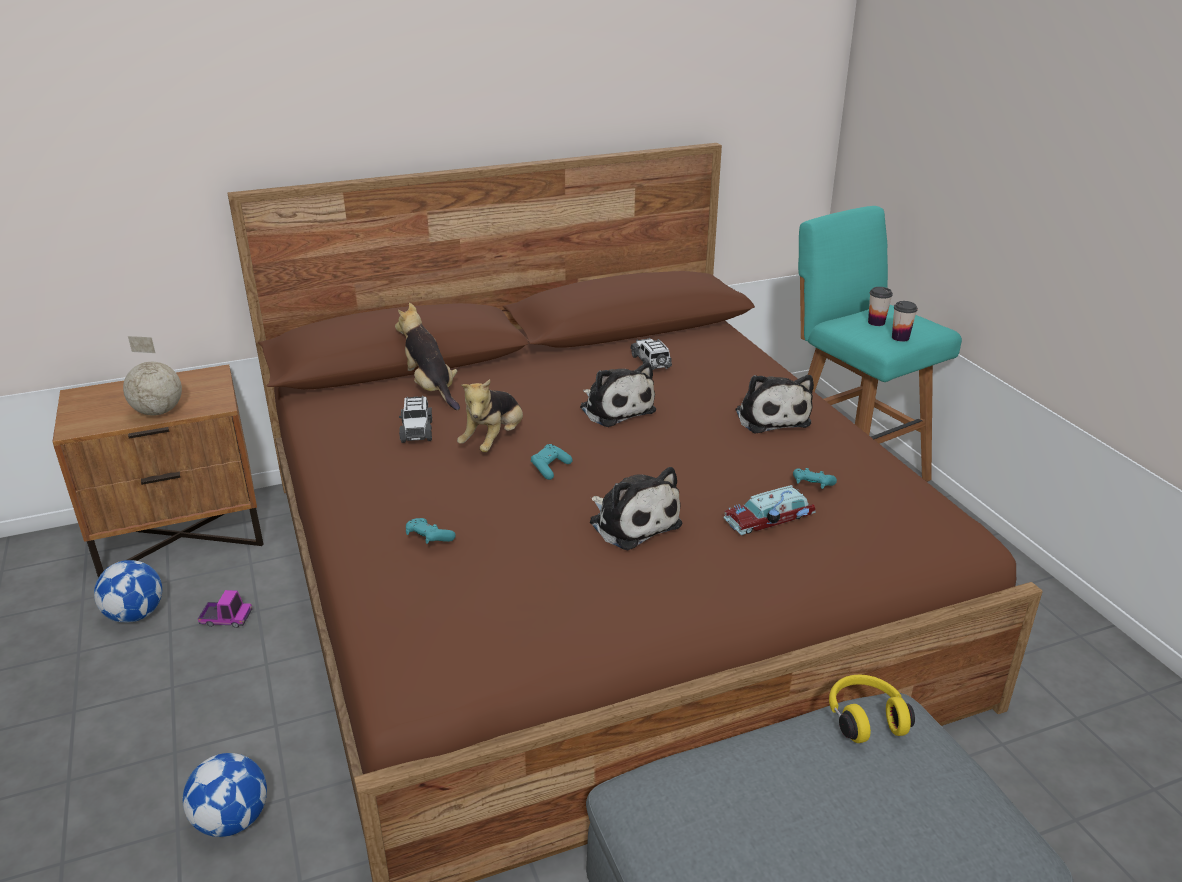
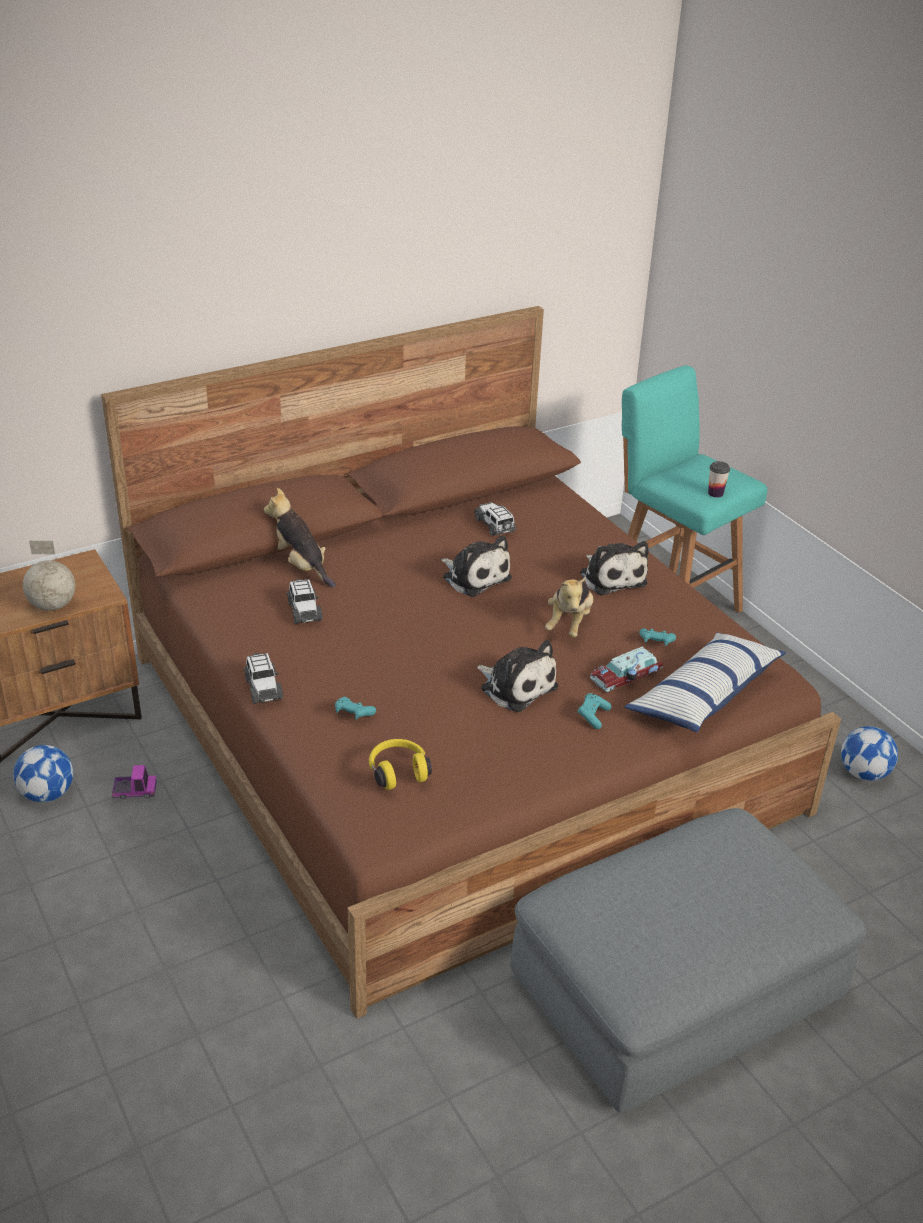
camera: 10 degrees left, 5 degrees up
(232, 821) = (209, 958): football -> football (863, 773)
(339, 504) = (263, 688): none -> toy car
(494, 441) = (377, 617): plush toy -> plush toy (569, 623)
(550, 468) = (435, 641): turquoise game controller -> turquoise game controller (592, 716)
(864, 547) = (704, 695): none -> pillow
(865, 718) = (715, 829): yellow headphones -> yellow headphones (398, 771)
(876, 322) = (693, 477): cup -> none

